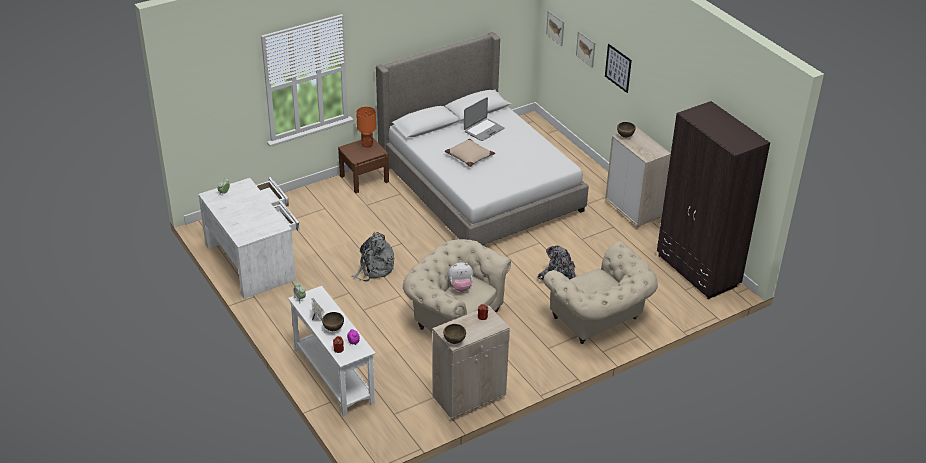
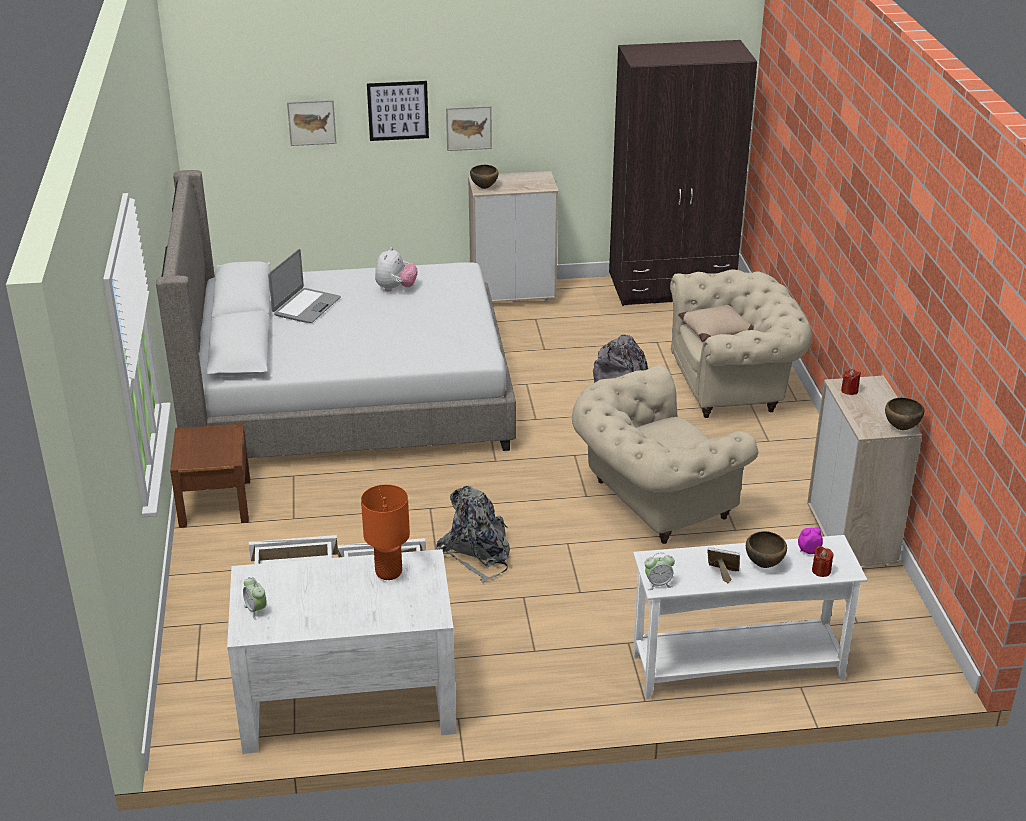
camera: 65 degrees left, 5 degrees down
(367, 145) = (199, 438): orange table lamp -> orange table lamp (389, 574)
(460, 287) = (662, 442): plush toy -> plush toy (395, 288)
(469, 157) = (368, 335): beige pillow -> beige pillow (716, 330)
(483, 130) = (306, 306): laptop -> laptop turned 45 degrees clockwise
(555, 28) = (223, 129): picture -> picture (469, 128)

